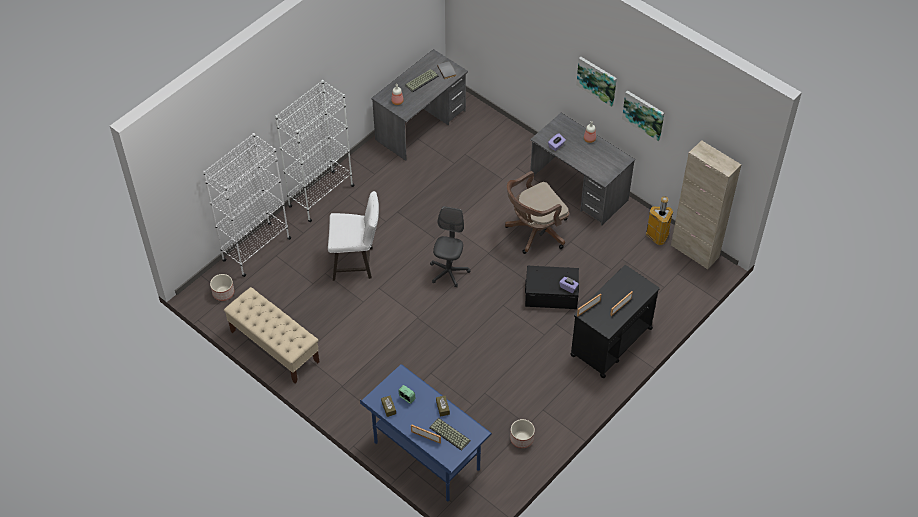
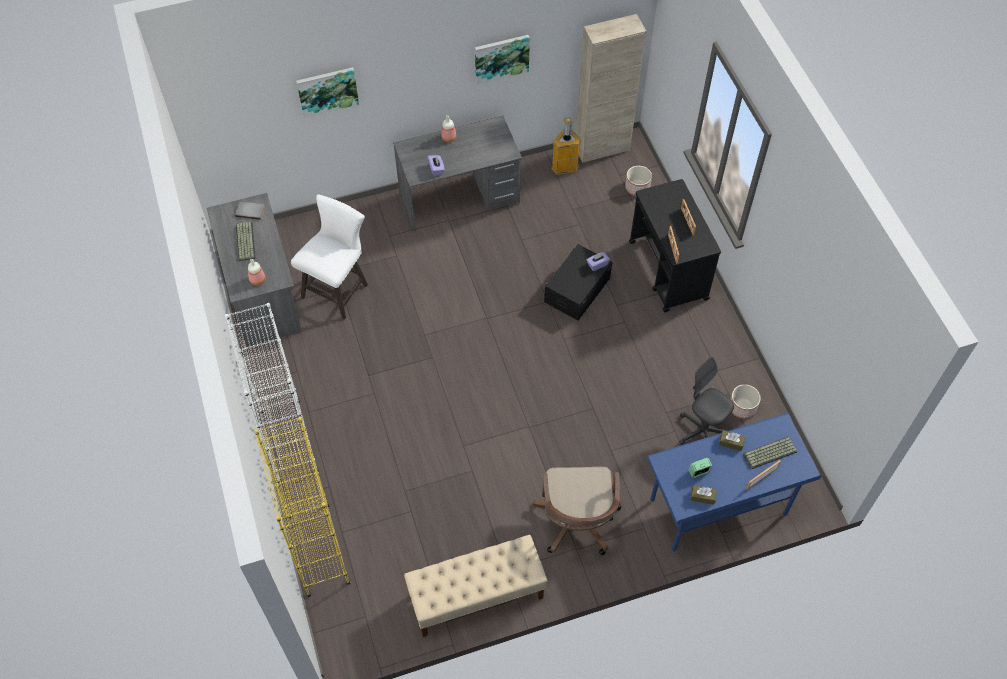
camera: 60 degrees left, 5 degrees up
(223, 292) = (357, 619): planter -> planter (637, 187)
(256, 250) = (318, 550): white bookcase -> yellow bookcase
(356, 263) = (413, 451): white stool -> white stool (338, 288)
(448, 272) = (487, 367): grey office chair -> grey office chair (702, 431)
(534, 232) = (488, 263): brown office chair -> brown office chair (577, 523)
(597, 80) = (431, 68): picture -> picture (327, 91)

